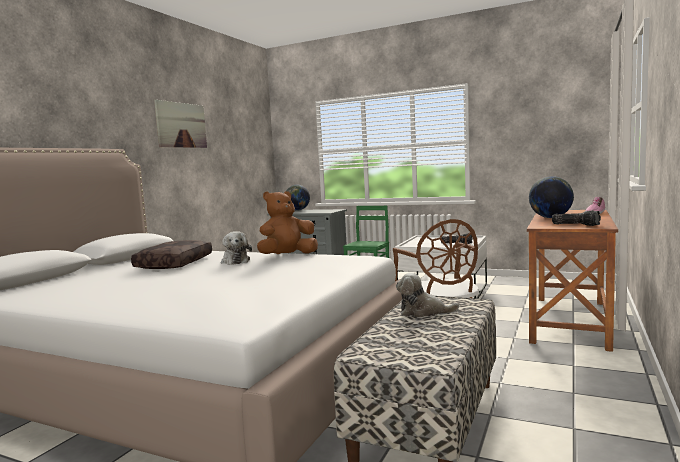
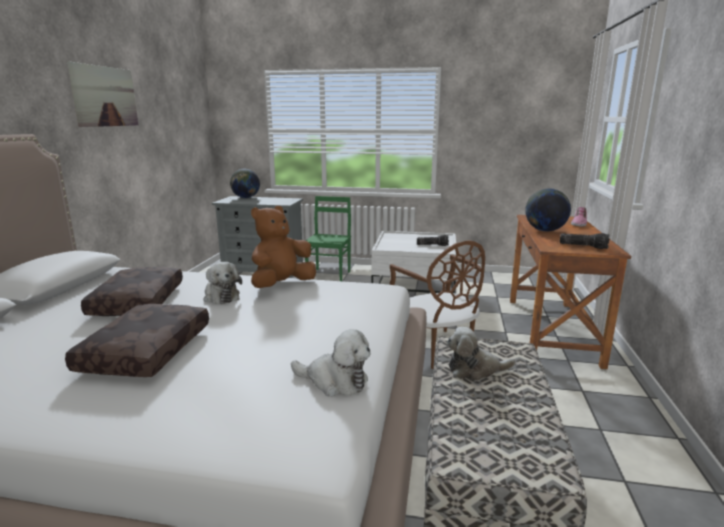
camera: 15 degrees left, 10 degrees up
(162, 283) = (145, 351): none -> brown pillow
(281, 297) = (335, 381): none -> plush toy

